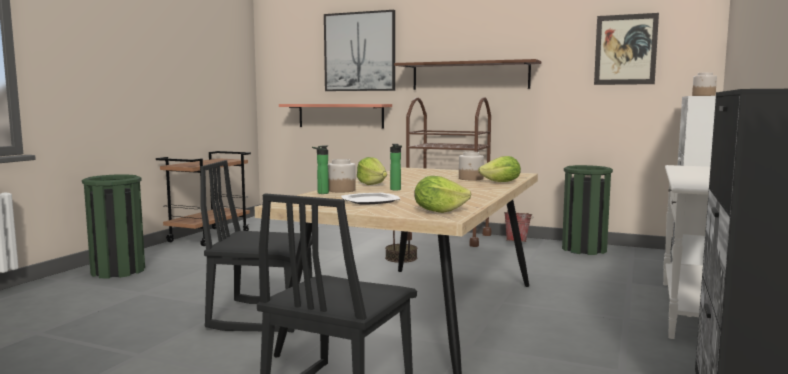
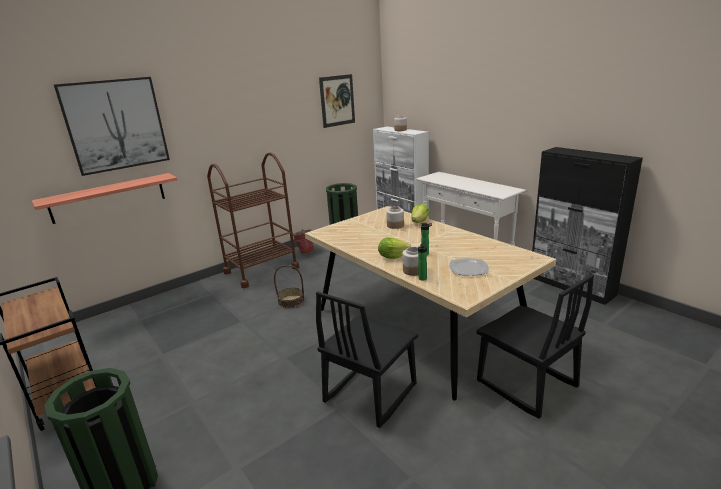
camera: 60 degrees left, 15 degrees up
(439, 211) = (518, 257): lettuce -> none
(470, 76) = (237, 134): brown shelf -> none

